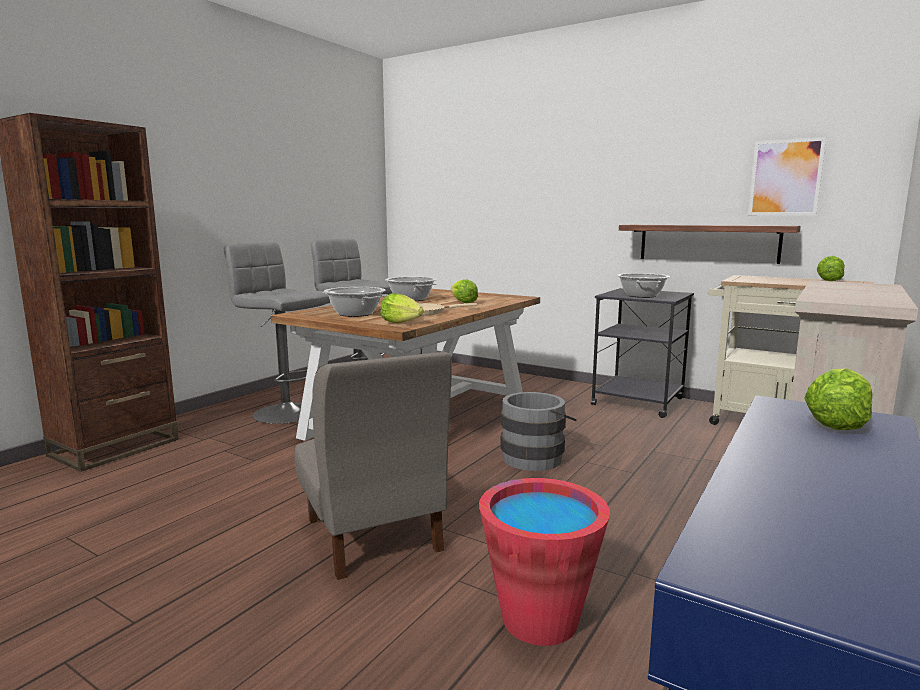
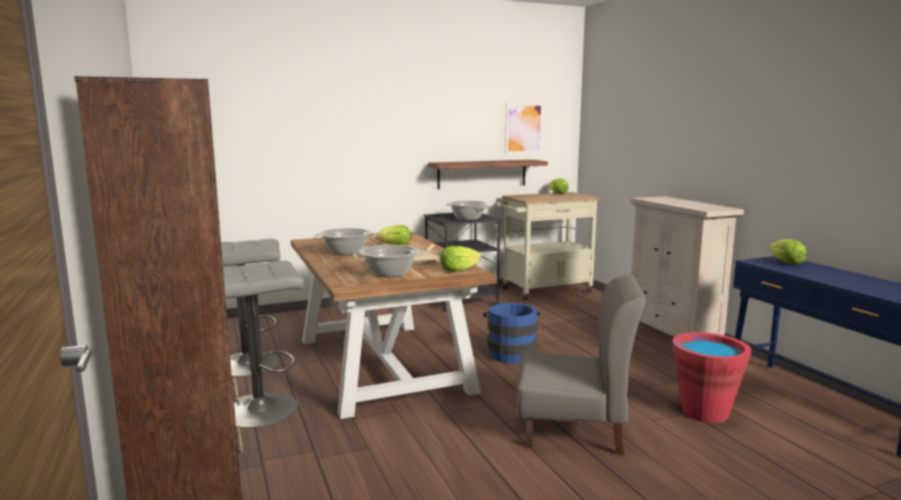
camera: 55 degrees left, 0 degrees up
(536, 457) = (510, 353): grey bucket -> blue bucket

